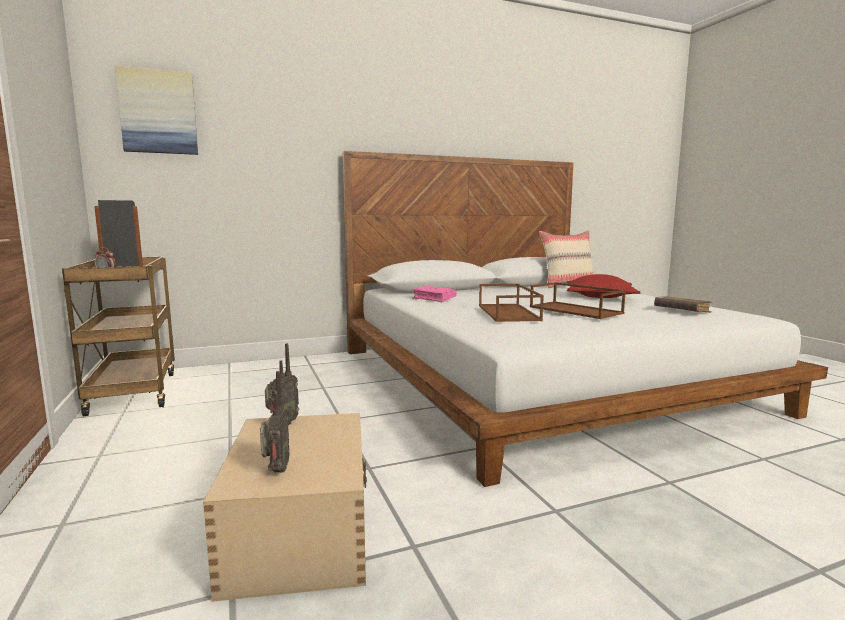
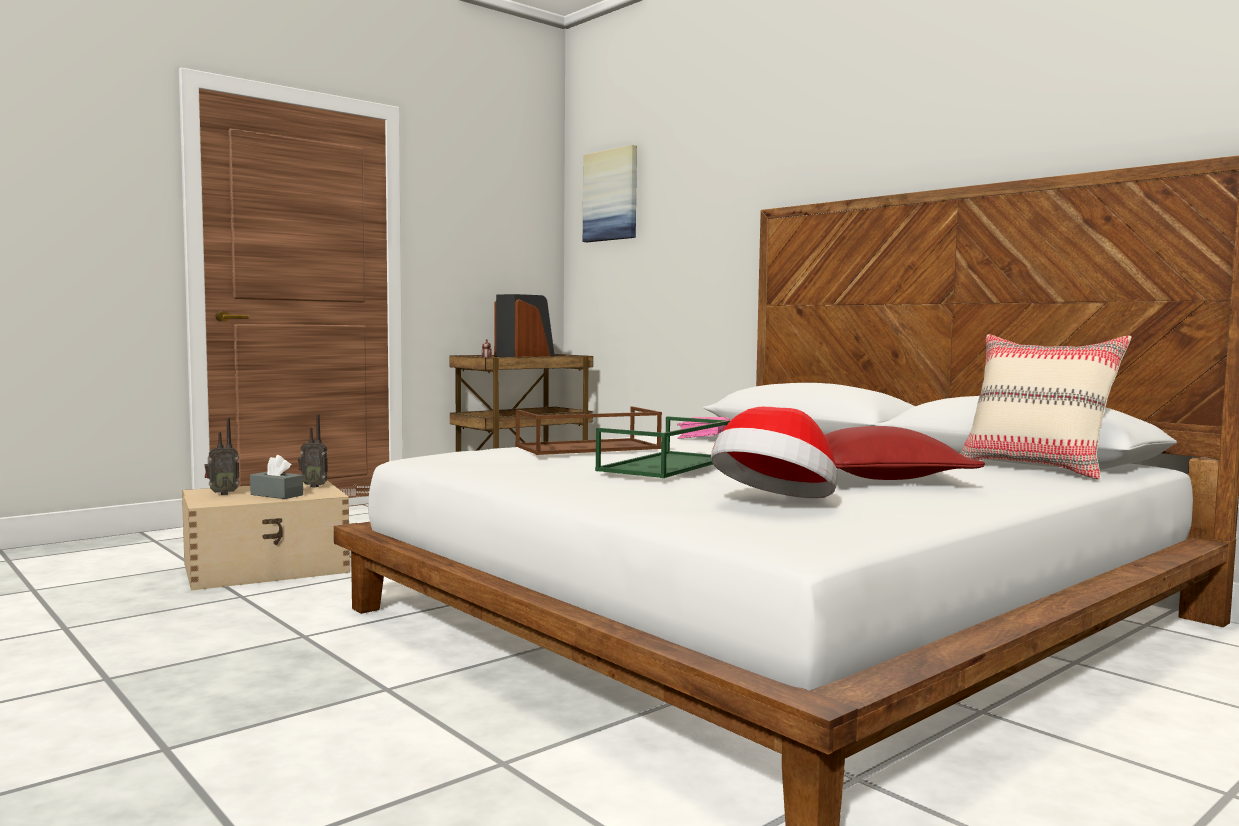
camera: 70 degrees right, 5 degrees down
(319, 442) = (276, 495): none -> grey tissue box
(576, 310) = (666, 465): brown tray -> green tray
(681, 311) = (776, 504): brown book -> hat

